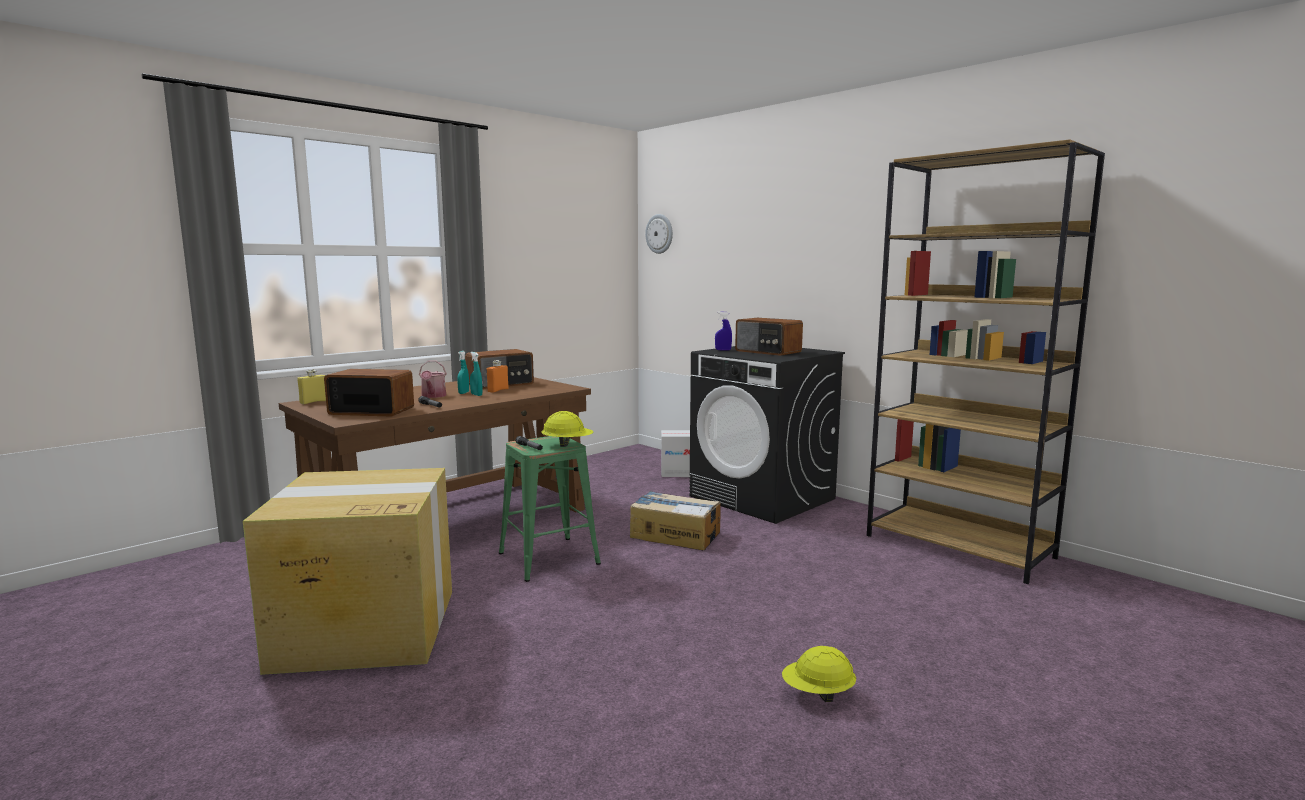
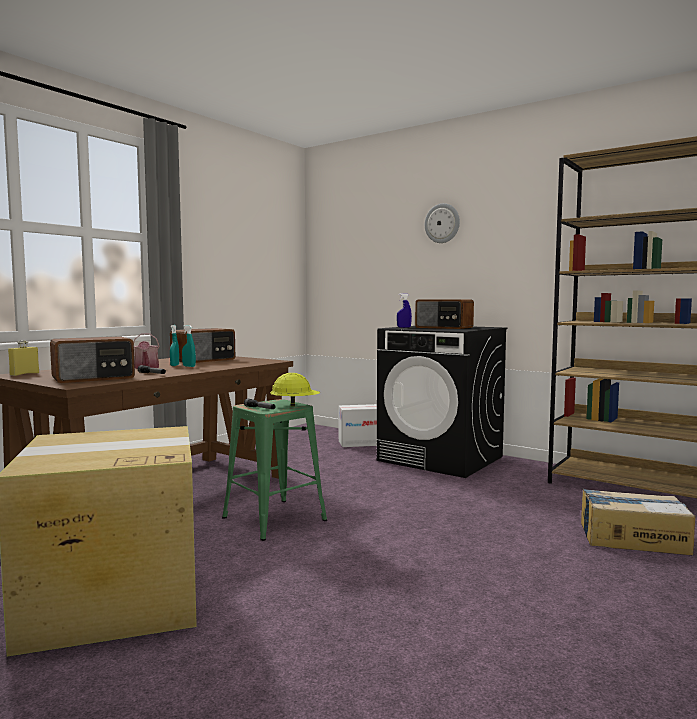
camera: 10 degrees left, 5 degrees down
(372, 411) = (94, 378): radio -> radio turned 150 degrees clockwise
(498, 390) = (206, 363): orange bottle -> none
(659, 234) = (327, 235): wall clock -> wall clock (442, 223)
(675, 534) = (382, 491): cardboard box -> cardboard box (632, 538)
(818, 694) = (598, 617): yellow hard hat -> none

